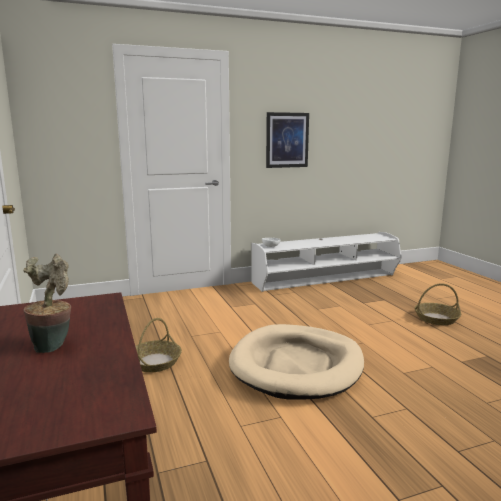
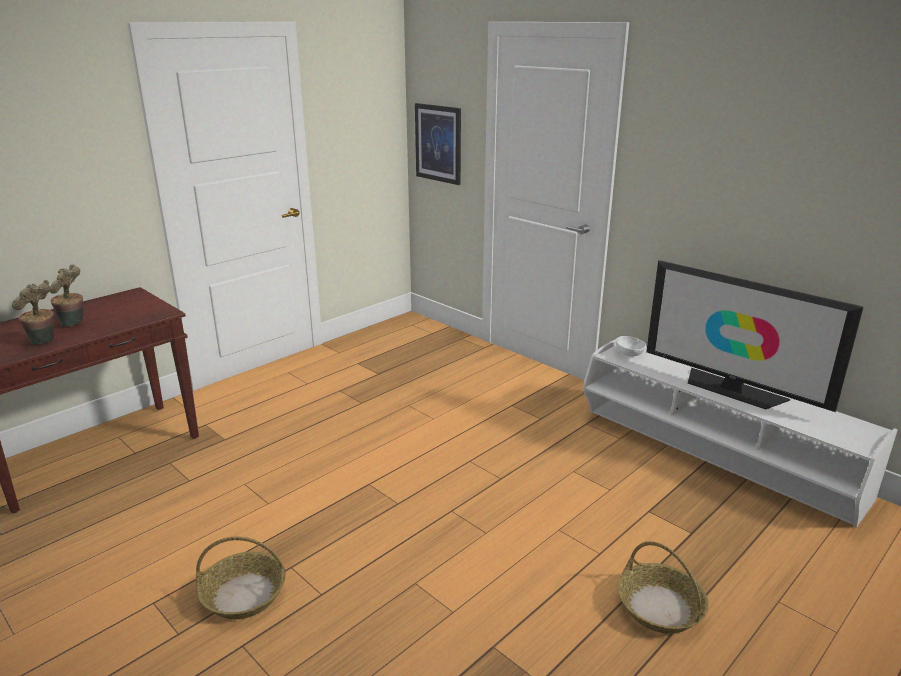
camera: 65 degrees right, 10 degrees up
(96, 363) = (44, 342): none -> potted plant
(155, 362) = (337, 405): basket -> basket (244, 594)
(287, 140) = (709, 184): picture -> picture (438, 143)
(297, 365) = (382, 490): beige dog bed -> none
(327, 241) = (732, 390): none -> television

